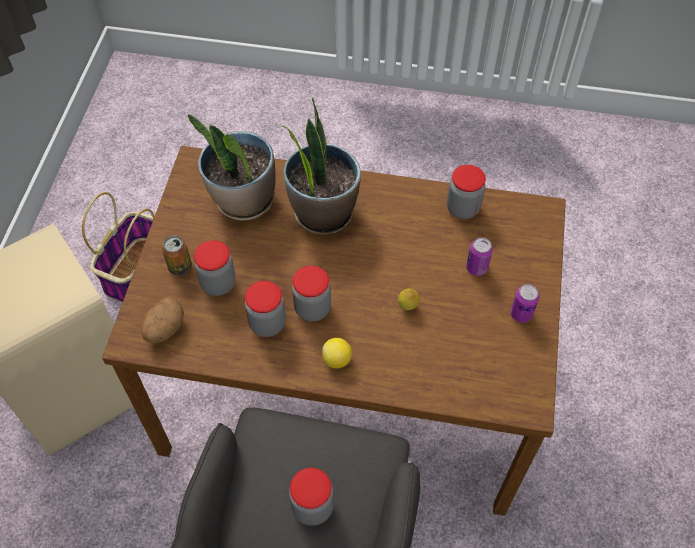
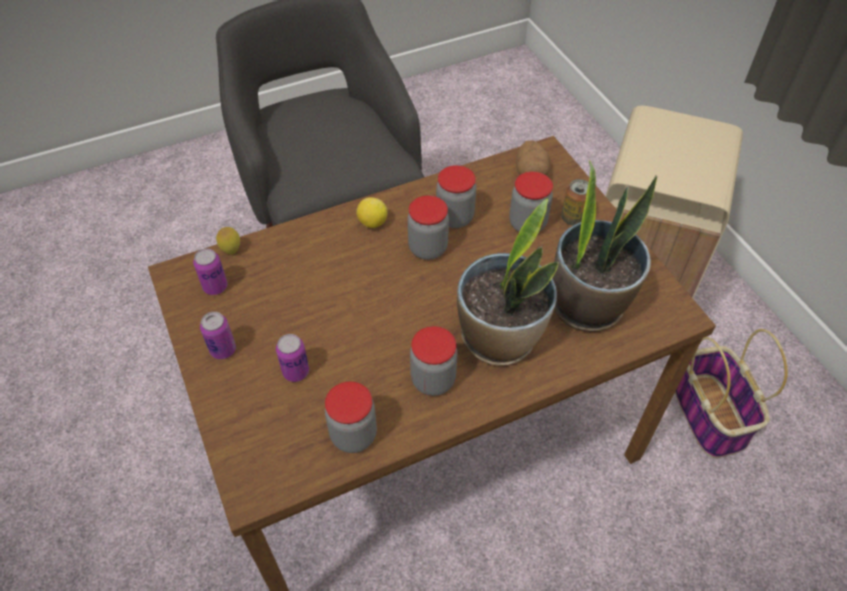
camera: 145 degrees right, 5 degrees down
(312, 507) = (317, 137): jar -> jar (433, 380)
(407, 307) = (342, 295): lemon -> lemon (231, 250)
(503, 374) = (215, 287): none -> can

